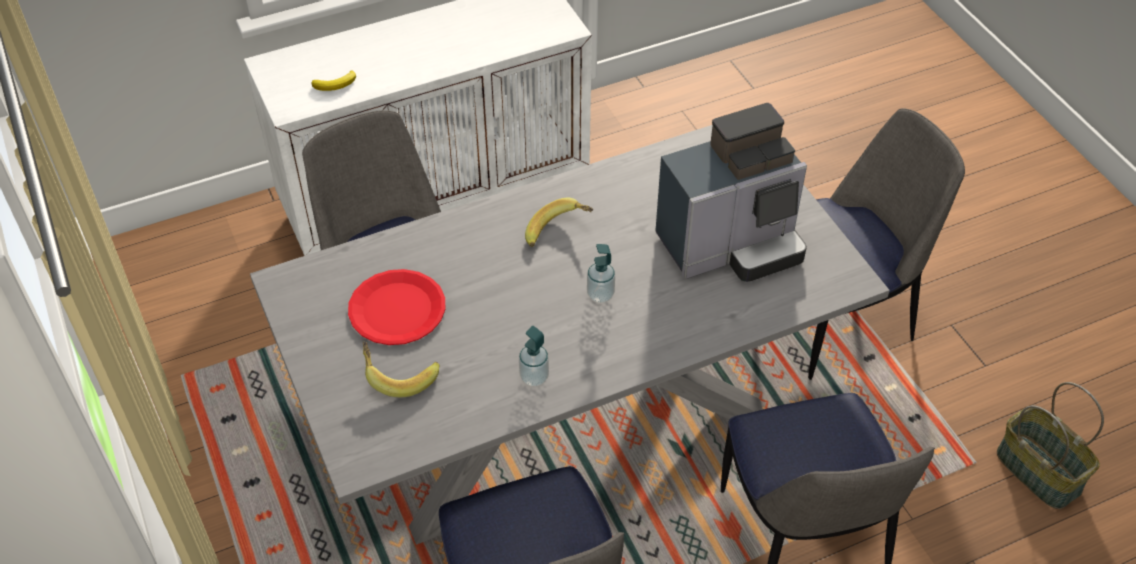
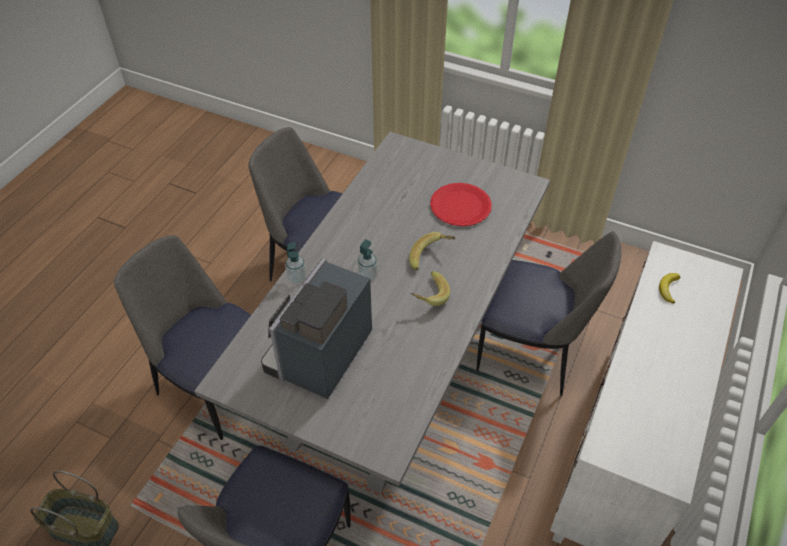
camera: 140 degrees right, 0 degrees up
(399, 375) = (422, 181): banana -> banana (431, 258)
(534, 377) = (359, 217): soap dispenser -> soap dispenser (297, 278)

